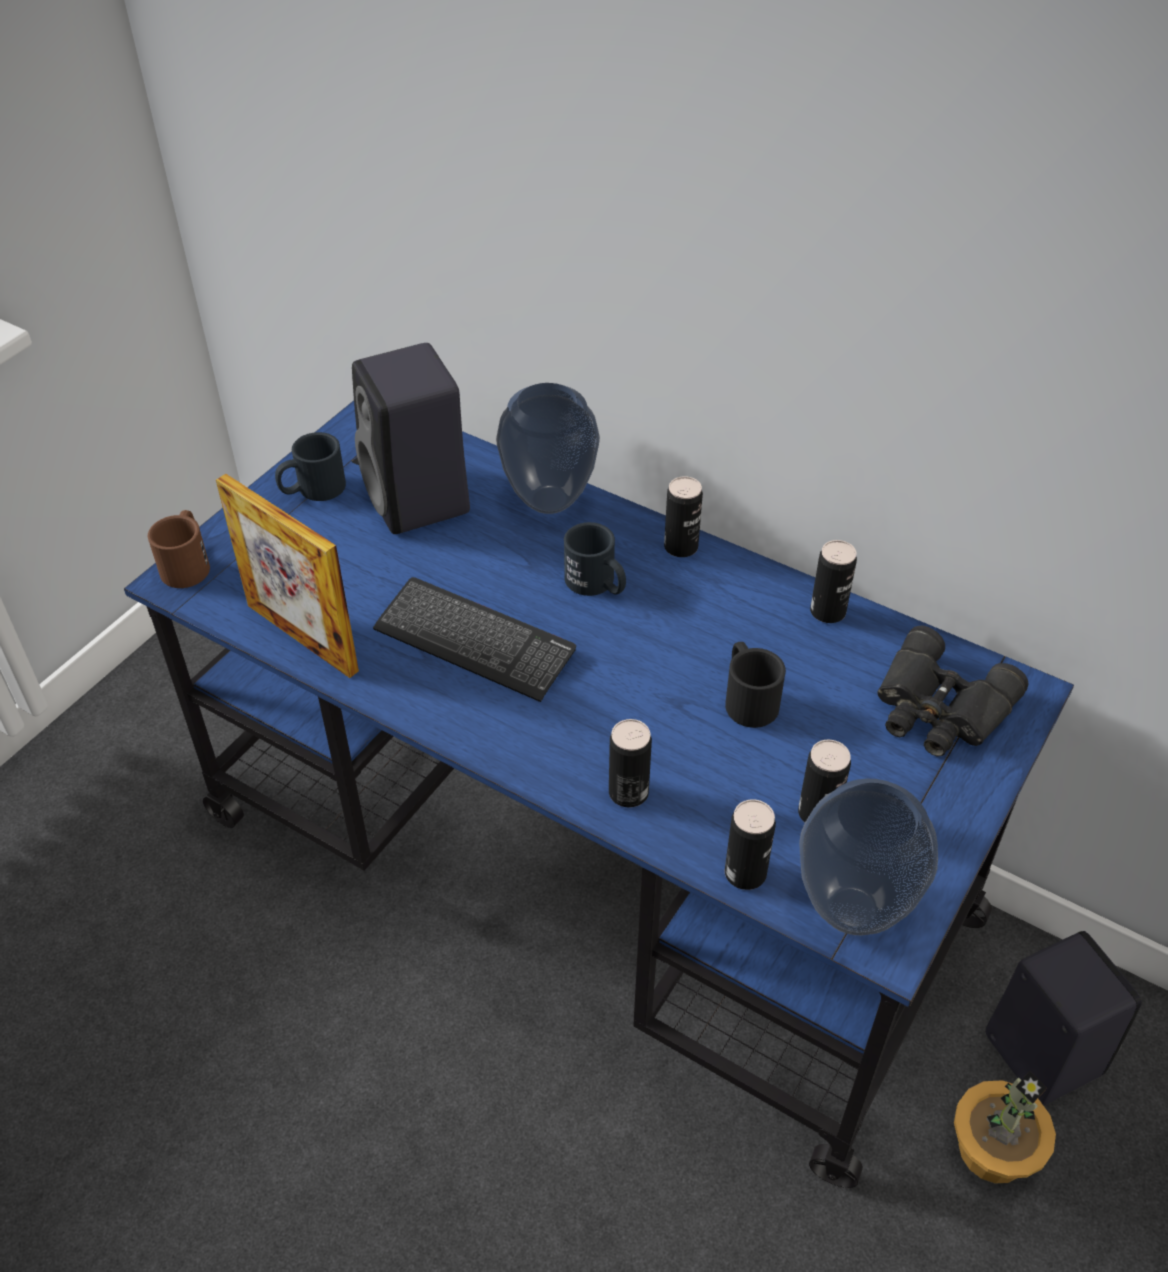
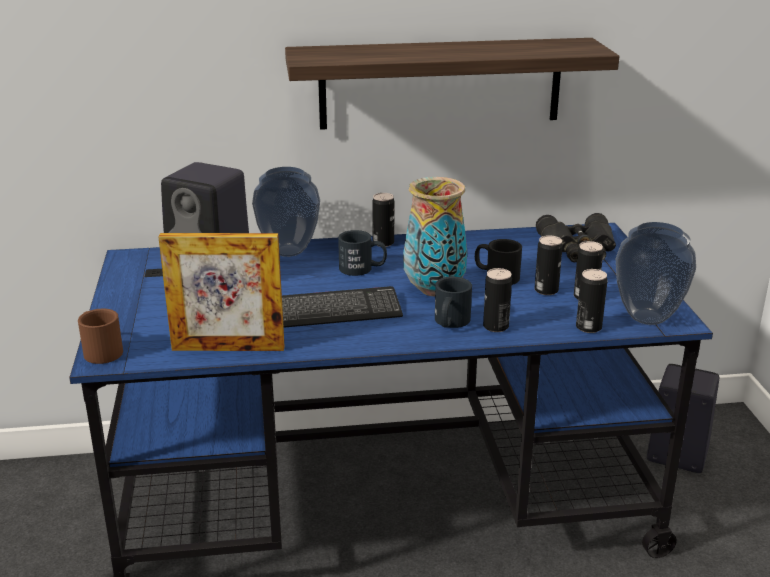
camera: 40 degrees left, 20 degrees down
(312, 489) = (137, 294): black mug -> black mug (450, 323)
(634, 677) = (433, 290): none -> vase
(819, 353) = (440, 83): none -> shelf
(827, 612) = (484, 238): can -> can (546, 290)
(994, 1148) = (703, 500): potted plant -> none

